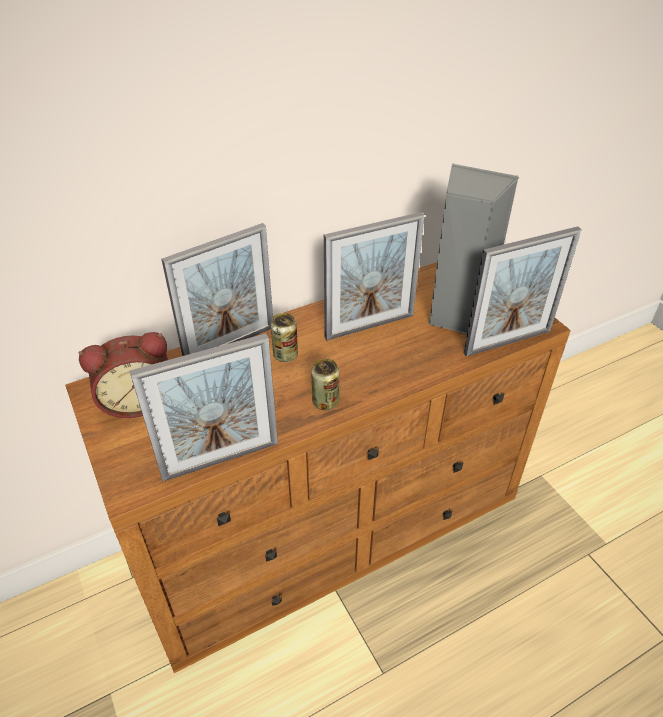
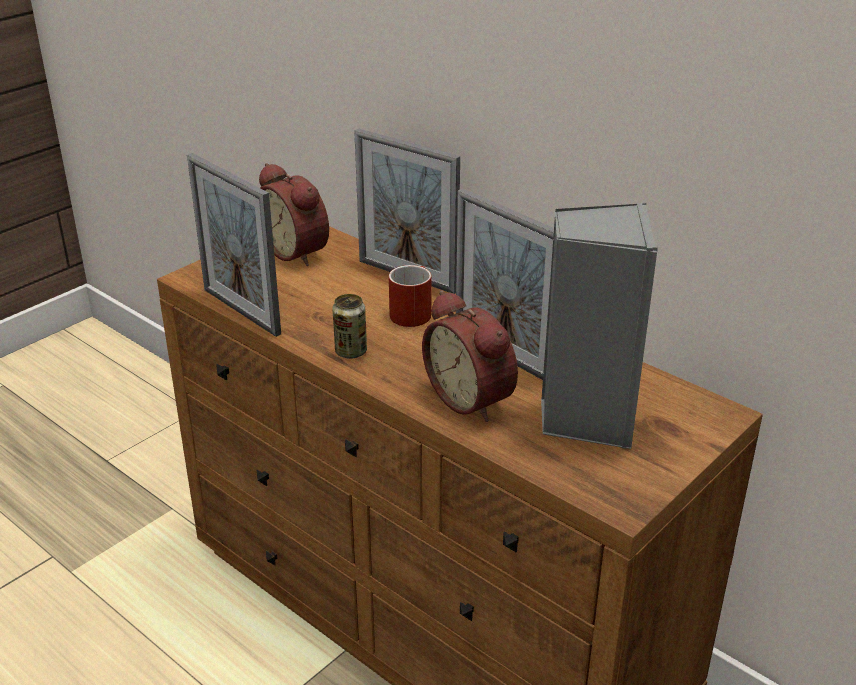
camera: 70 degrees right, 10 degrees down
(285, 355) = (412, 311): can -> red mug
(415, 354) = (473, 398): none -> alarm clock
(507, 342) = (553, 474): picture frame -> none

